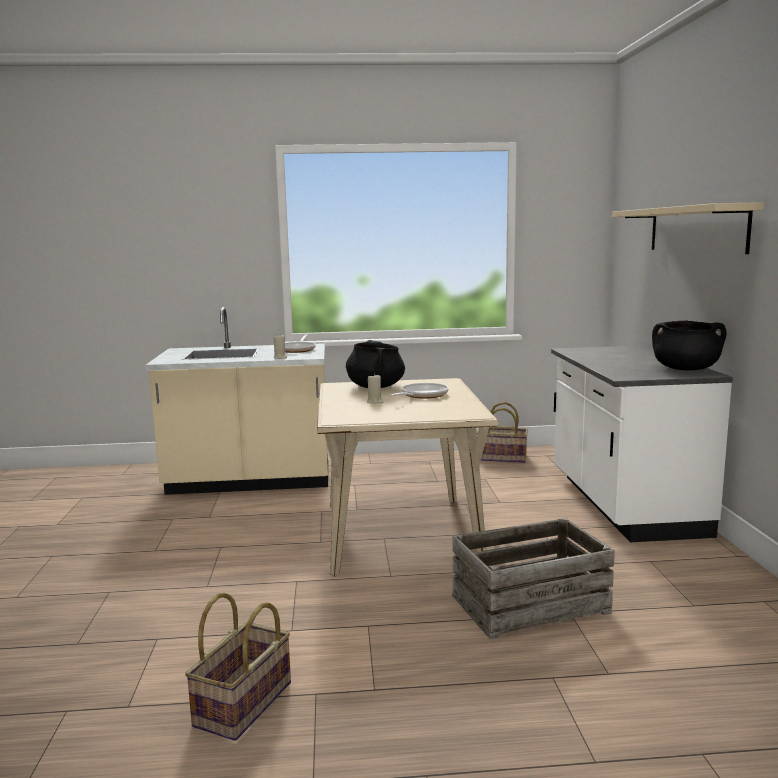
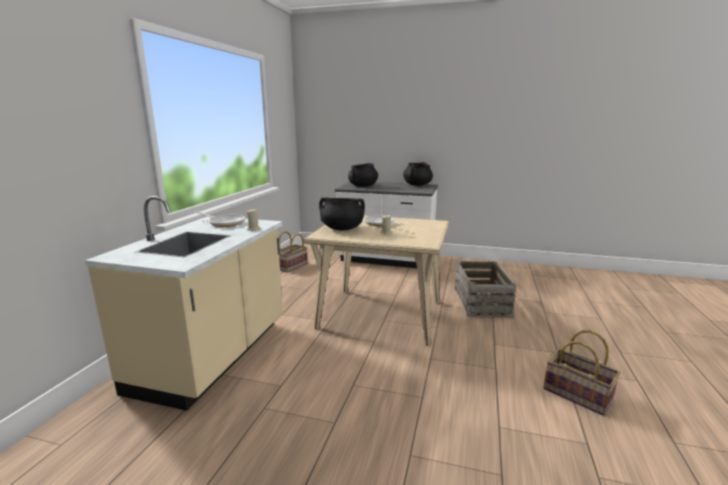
camera: 70 degrees left, 5 degrees up
(601, 353) = (363, 186): none -> black cooking pot
(696, 229) = (395, 118): beige shelf -> none

